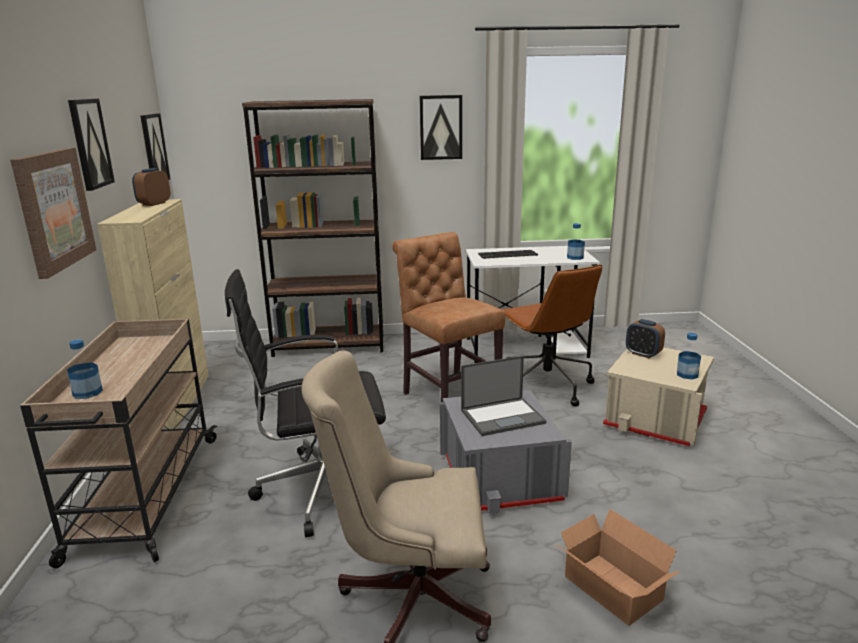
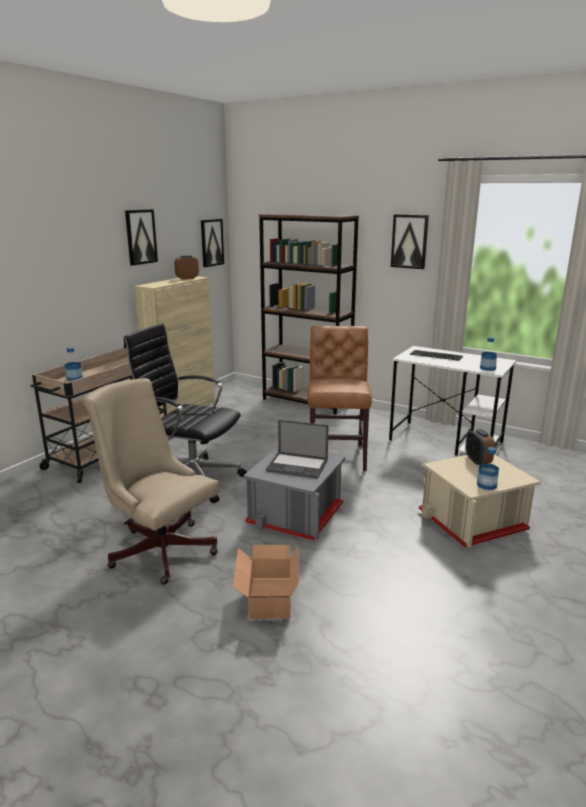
camera: 35 degrees right, 0 degrees up
(53, 210) = (96, 274): picture -> none
(545, 386) = (418, 470): brown office chair -> none

